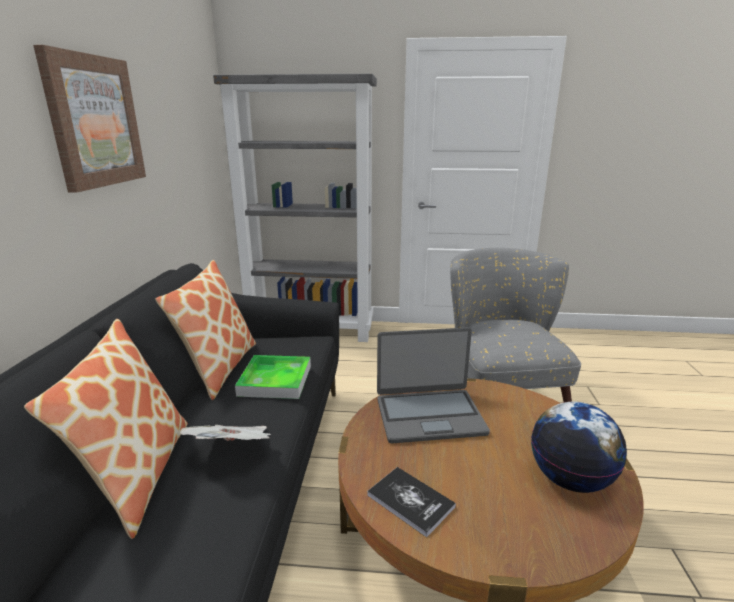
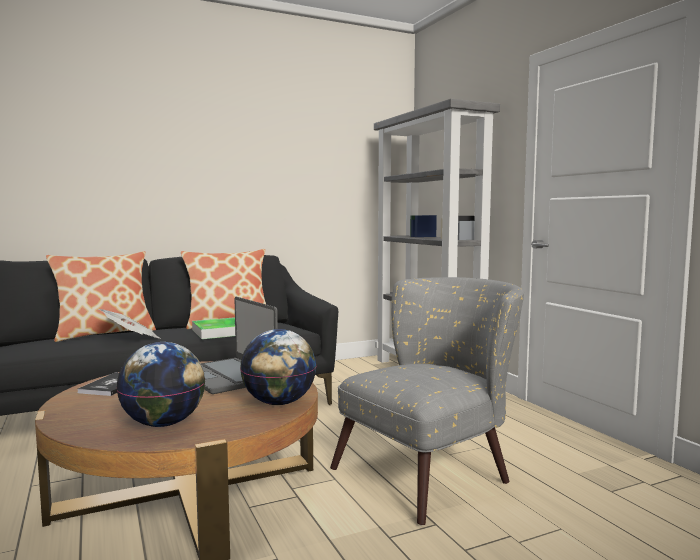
camera: 60 degrees right, 15 degrees down
(94, 121) = (227, 153): picture -> none
(529, 406) = (278, 403): none -> globe

